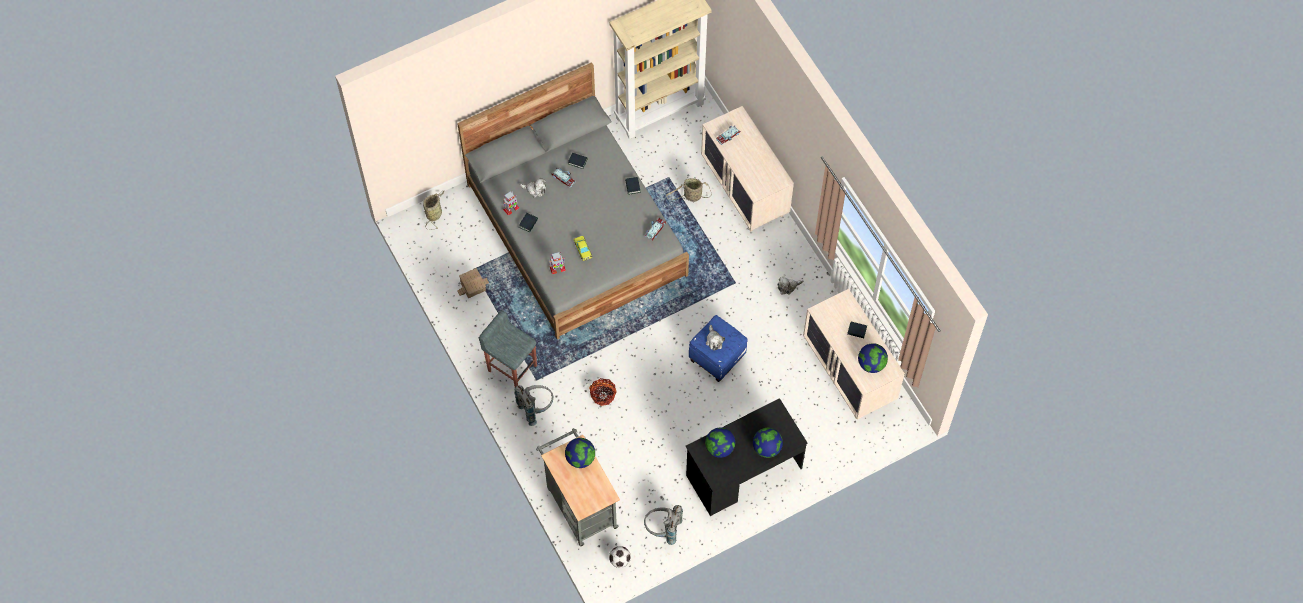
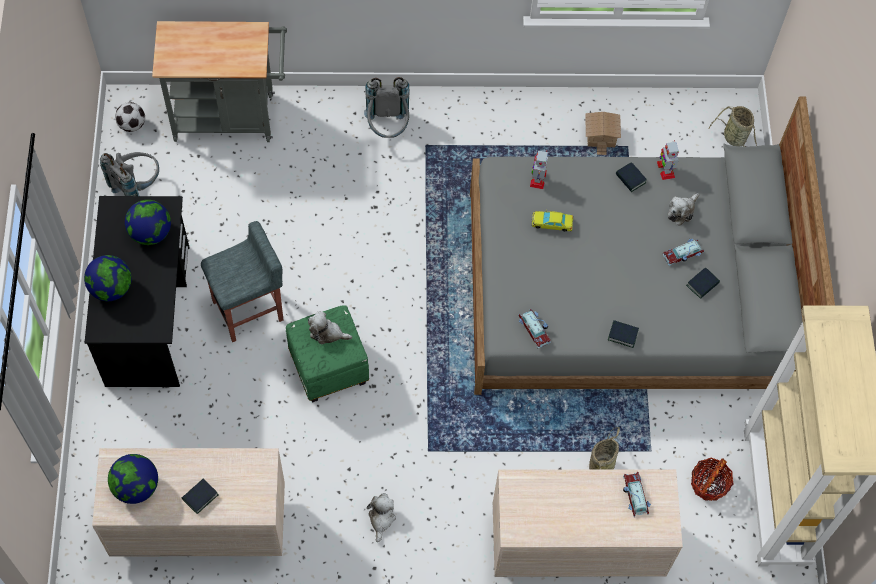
camera: 115 degrees right, 0 degrees up
(512, 367) = (459, 127): grey stool -> grey stool (249, 310)
(580, 458) = (235, 59): globe -> none
(603, 395) = (359, 208): basket -> basket (709, 484)
(717, 357) = (329, 368): blue ottoman -> green ottoman

